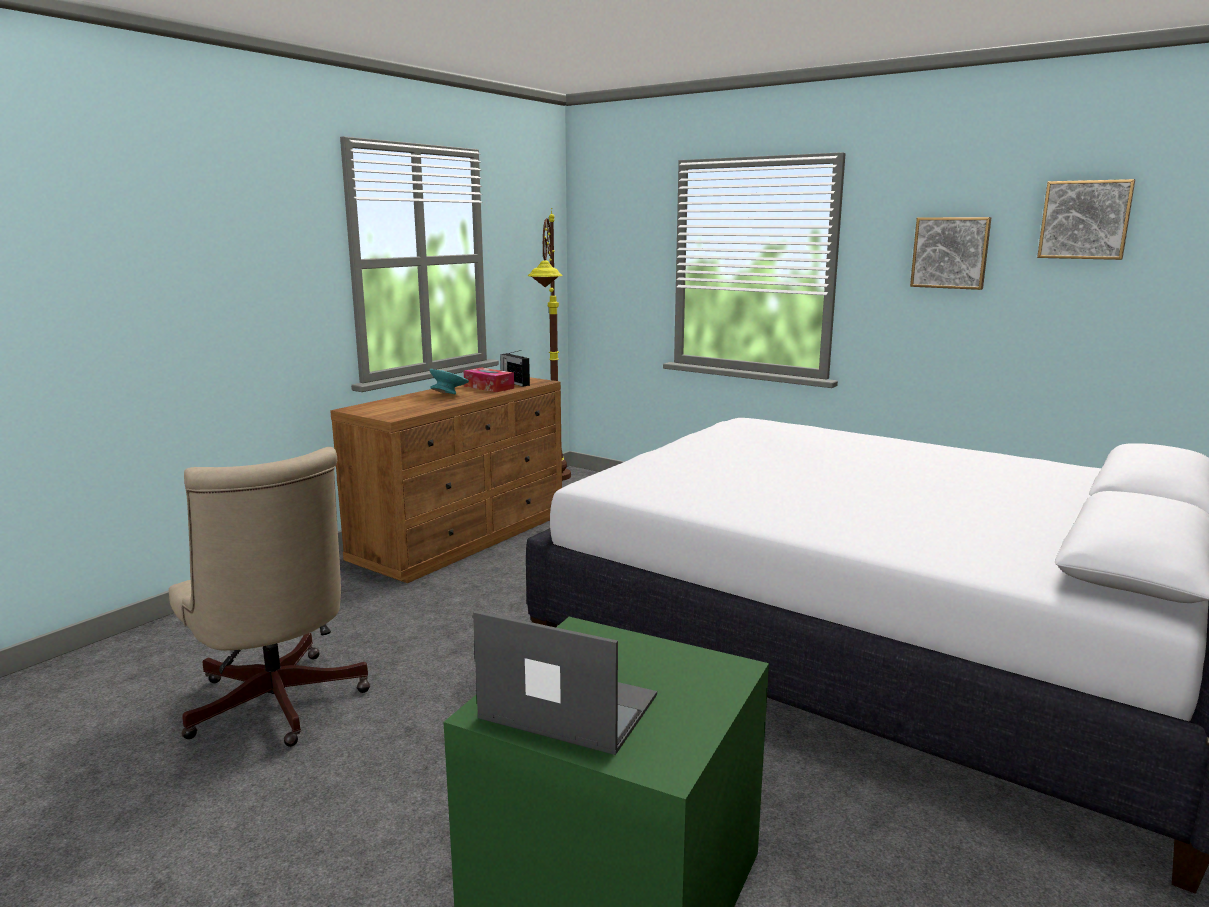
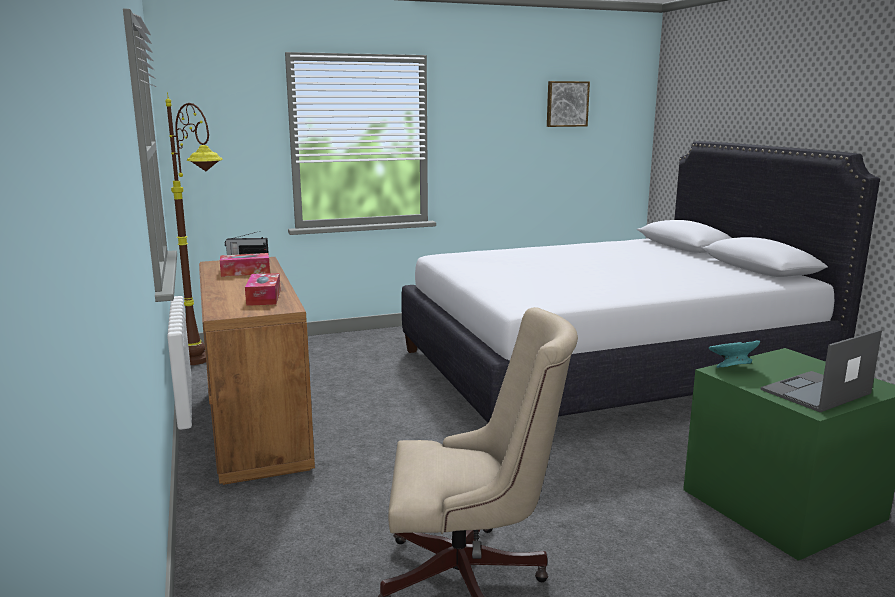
camera: 55 degrees left, 0 degrees up
(416, 406) = (264, 297): none -> tissue box
(449, 395) = (244, 284): turquoise bowl -> turquoise bowl (731, 367)
(950, 252) = (499, 125): picture -> none

